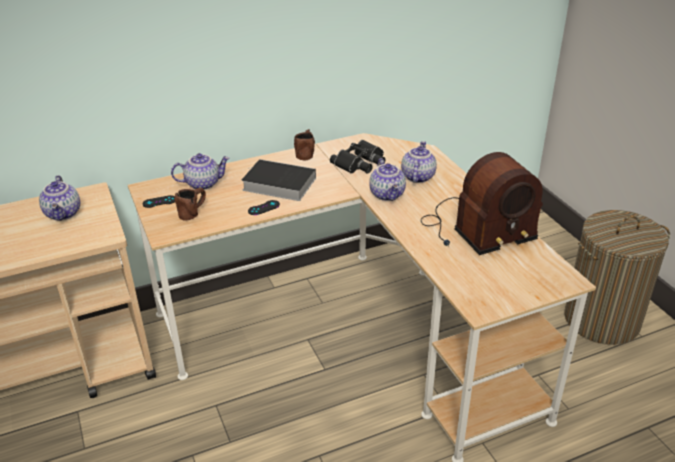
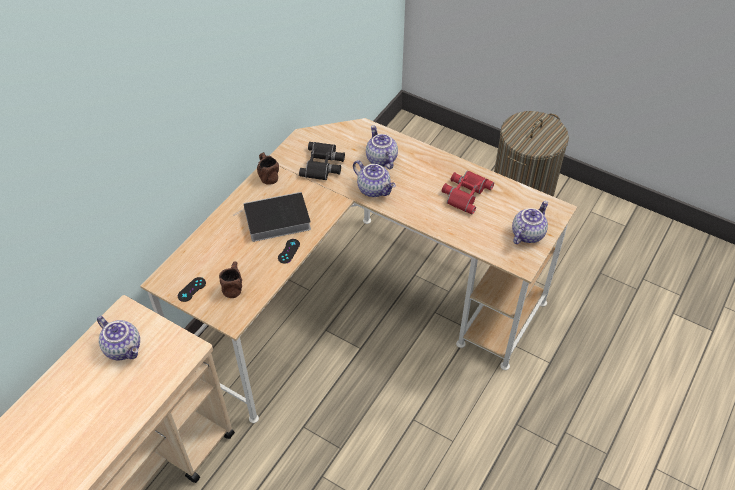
camera: 35 degrees left, 15 degrees up
(203, 183) = (210, 251): teapot -> teapot (527, 234)
(475, 229) = (465, 193): radio -> red binoculars

